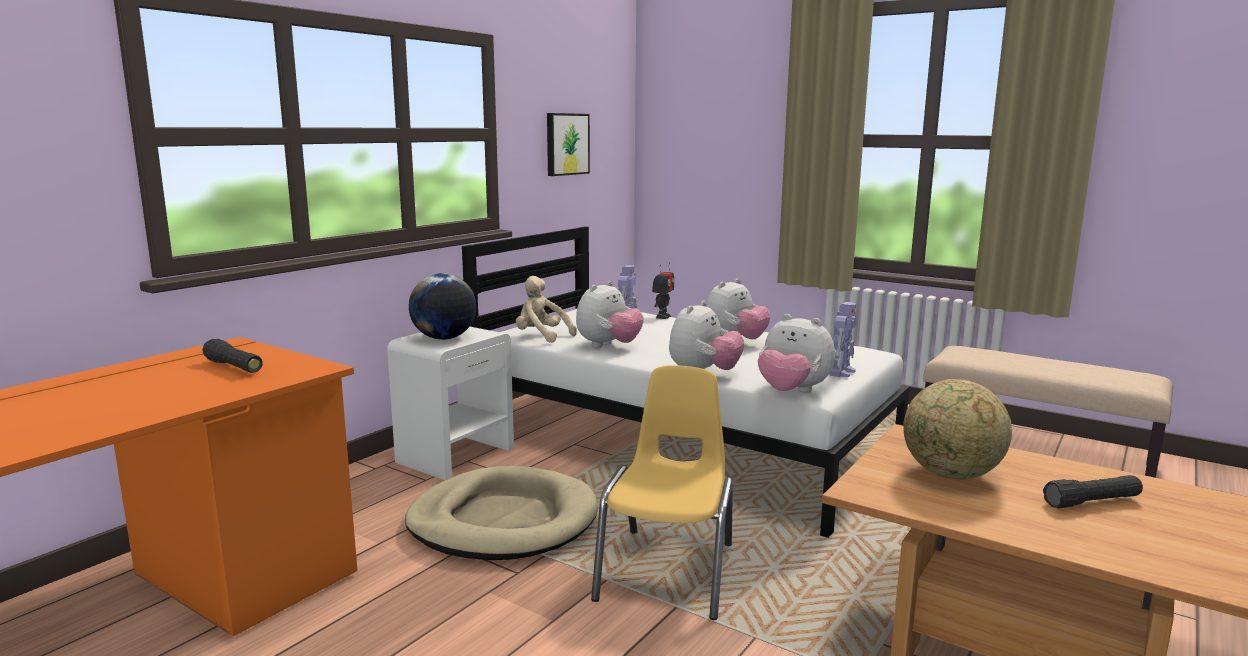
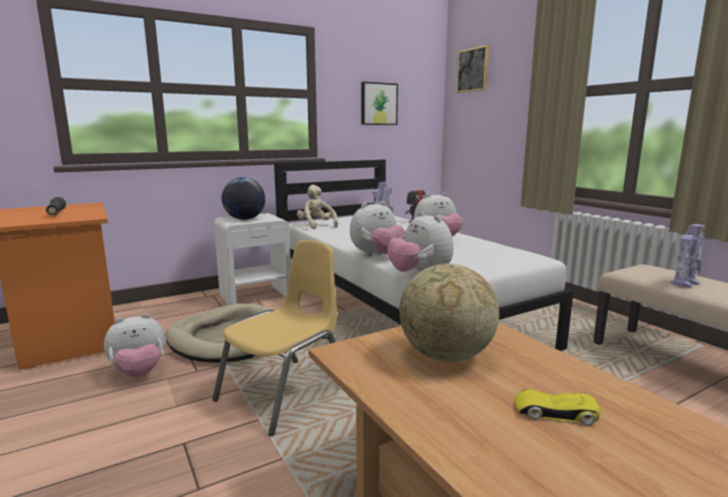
camera: 25 degrees right, 0 degrees up
(608, 346) = (346, 234): plush toy -> plush toy (139, 373)
(685, 96) = (473, 70): none -> picture
(841, 372) = (484, 267): toy robot -> toy robot (685, 283)
(1092, 502) = (554, 412): black flashlight -> yellow toy car

